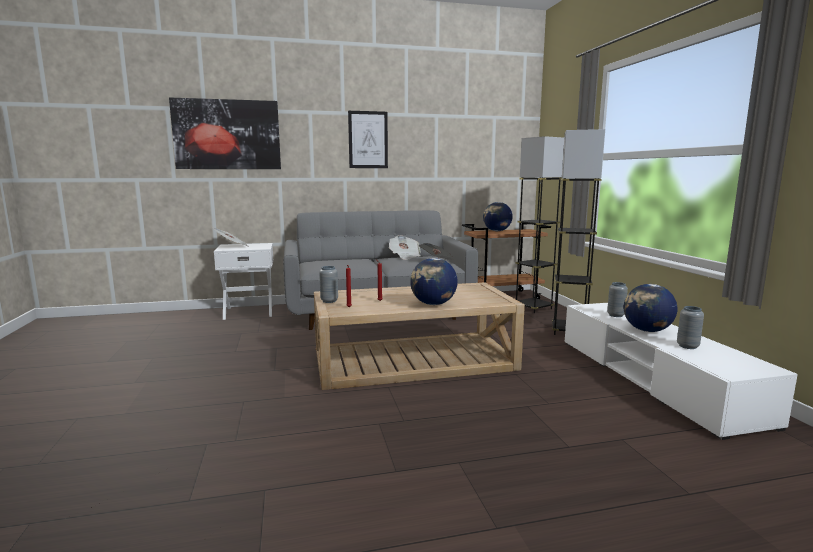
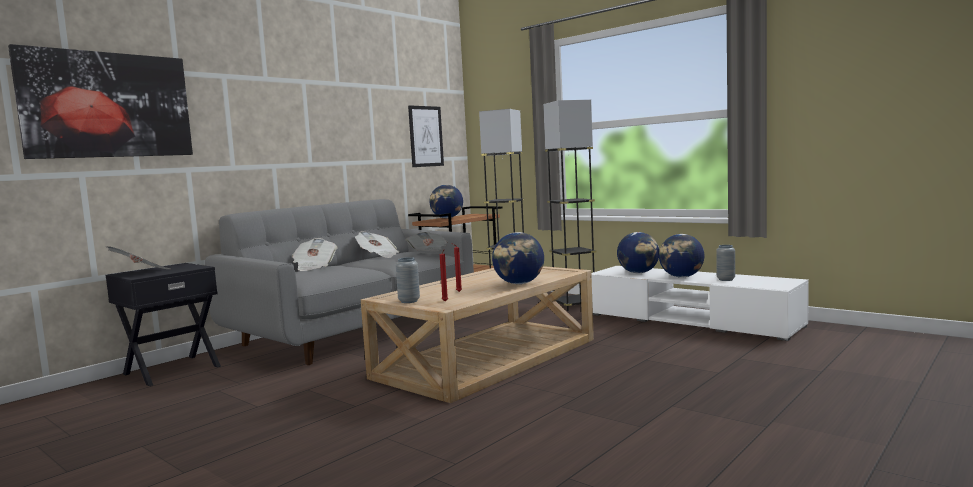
camera: 35 degrees left, 5 degrees down
(249, 311) = (171, 370): white side table -> black side table
(346, 258) = (314, 267): none -> newspaper
(368, 140) = (298, 114): picture -> picture (426, 136)
(615, 315) = (638, 273): grey vase -> globe

